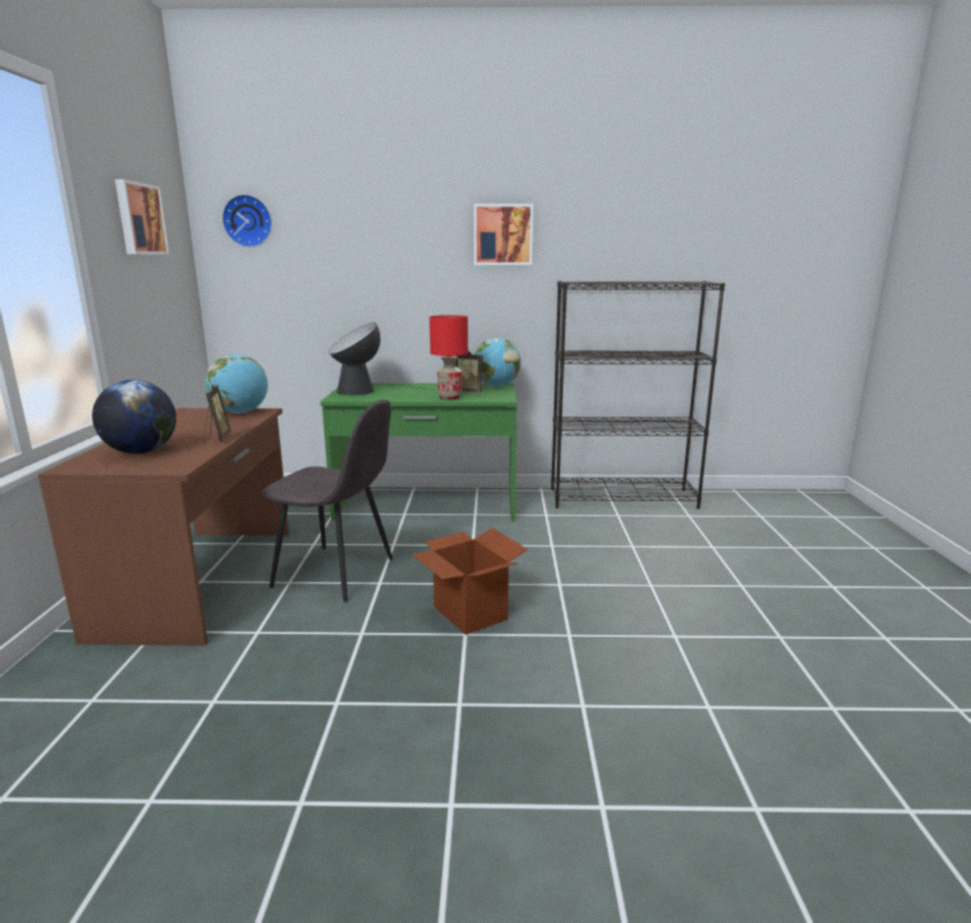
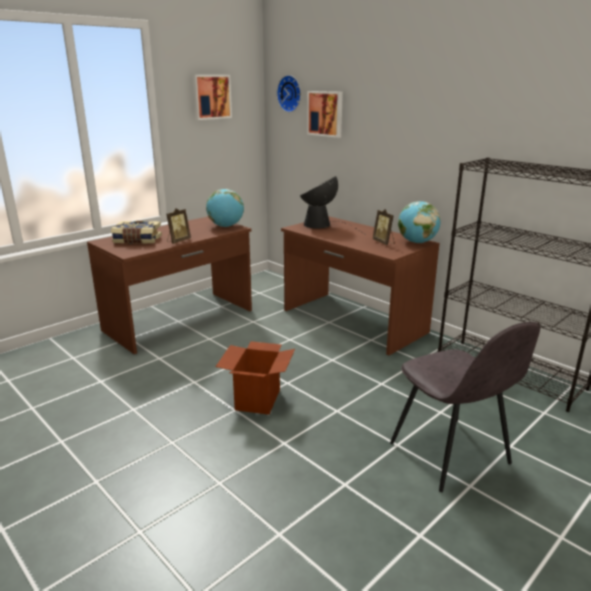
camera: 45 degrees right, 5 degrees up
(141, 452) = (137, 240): globe -> book
(337, 573) = (236, 344): grey chair -> grey chair (451, 455)
(427, 505) = (352, 321): green desk -> brown desk
(450, 397) = (359, 244): red table lamp -> none
(503, 235) = (447, 111): picture -> picture (325, 113)

